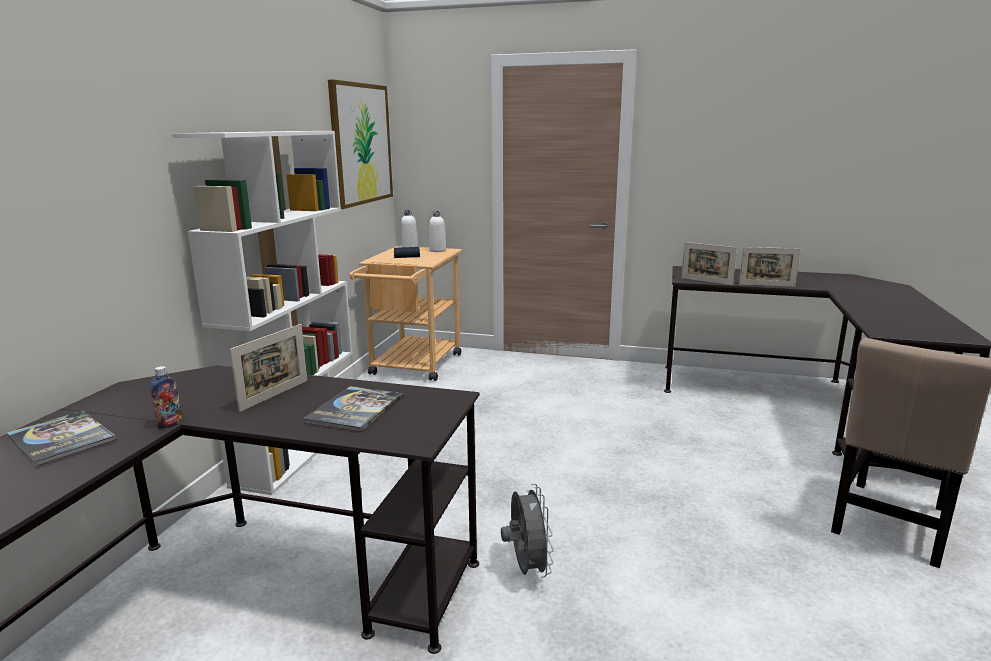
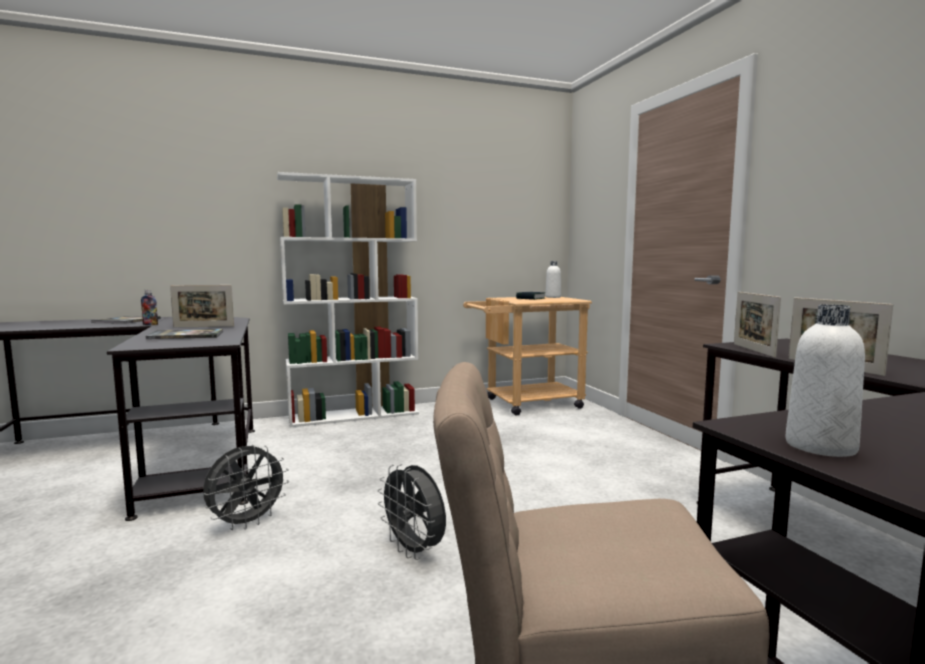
camera: 55 degrees right, 10 degrees down
(361, 144) = (514, 202): picture -> none
(437, 250) = (566, 299): white bottle -> white bottle (820, 446)
(649, 500) = (414, 551): none -> grey fan

